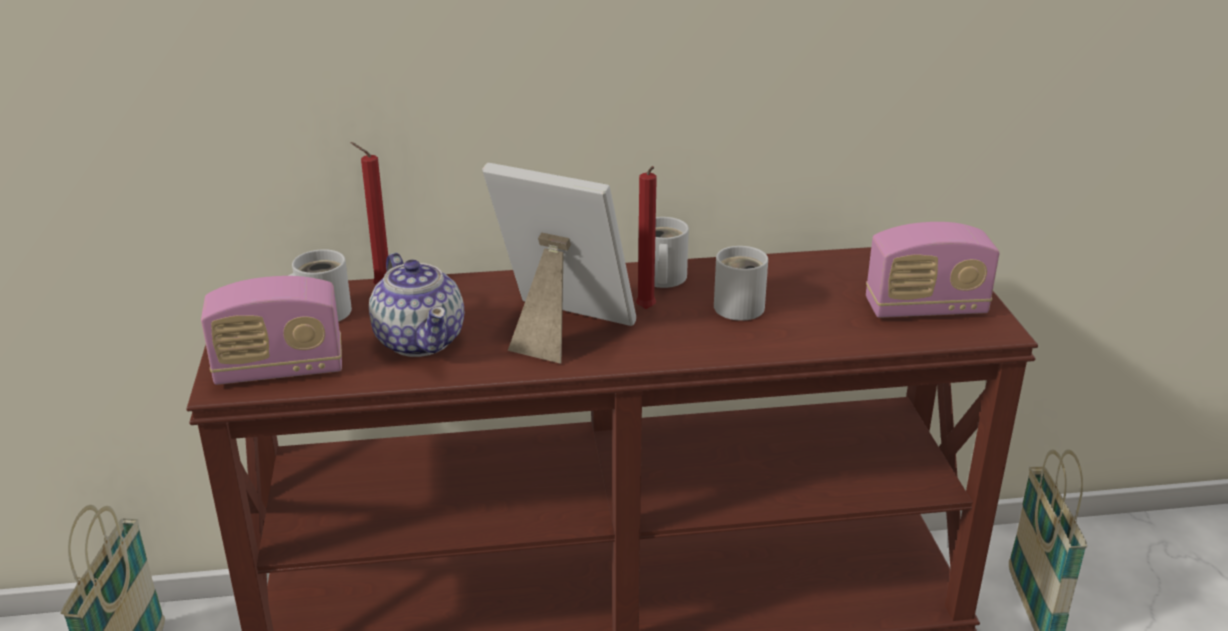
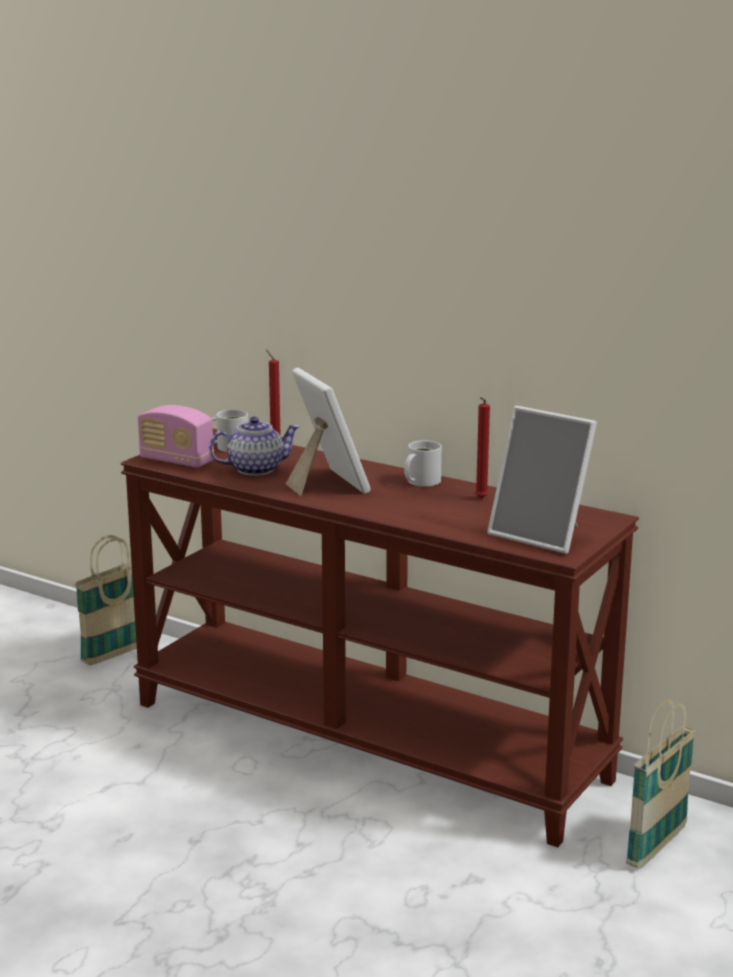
camera: 40 degrees right, 10 degrees down
(420, 340) = (255, 469): teapot -> teapot turned 120 degrees counterclockwise
(646, 311) = (385, 491): red candle -> red candle (480, 499)
(742, 305) = (440, 504): white mug -> none
(925, 309) = (542, 535): radio -> picture frame

